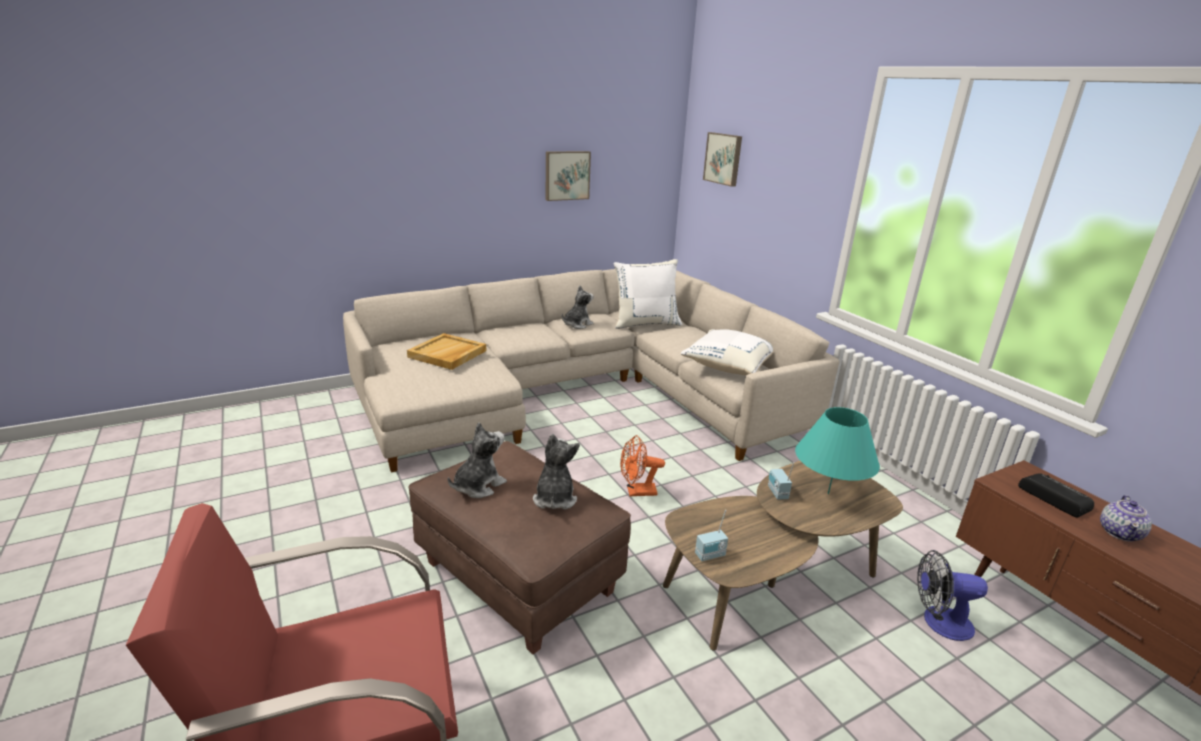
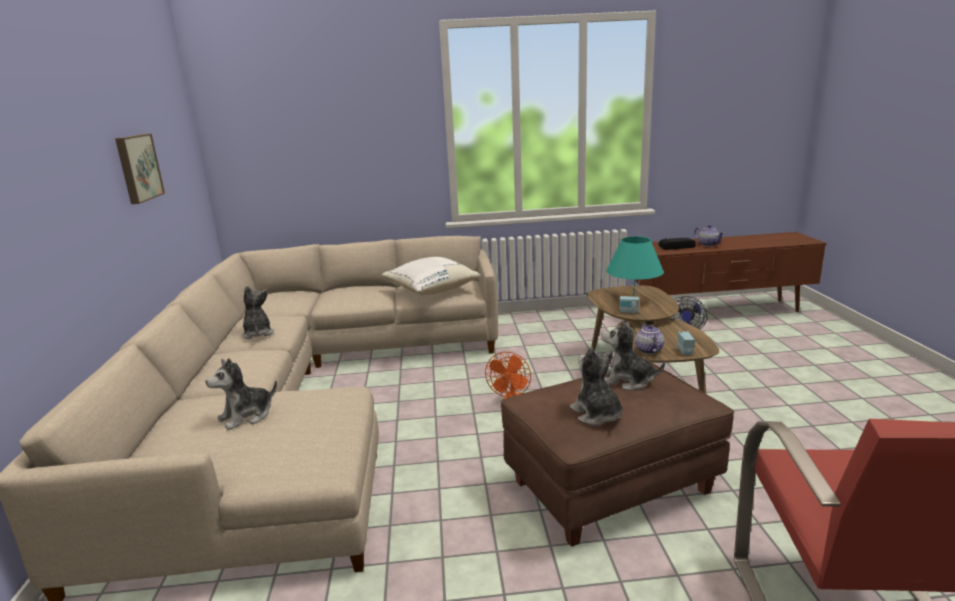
camera: 65 degrees left, 5 degrees down
(447, 354) = (247, 416): beige tray -> plush toy
(645, 323) = (295, 305): white pillow -> none
(694, 525) = (648, 350): none -> teapot
(723, 158) = (272, 122): picture -> none

